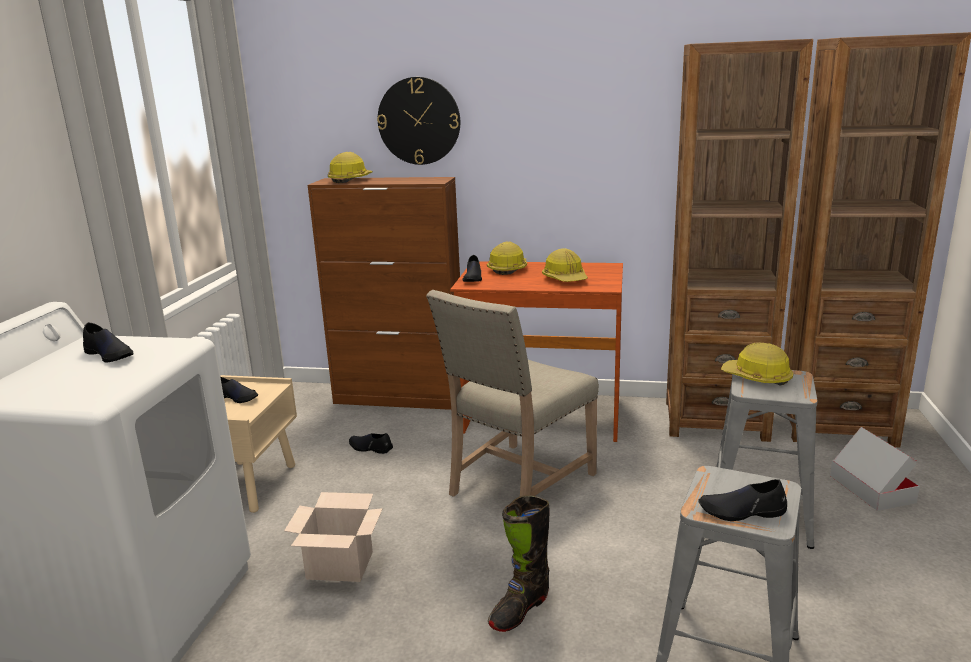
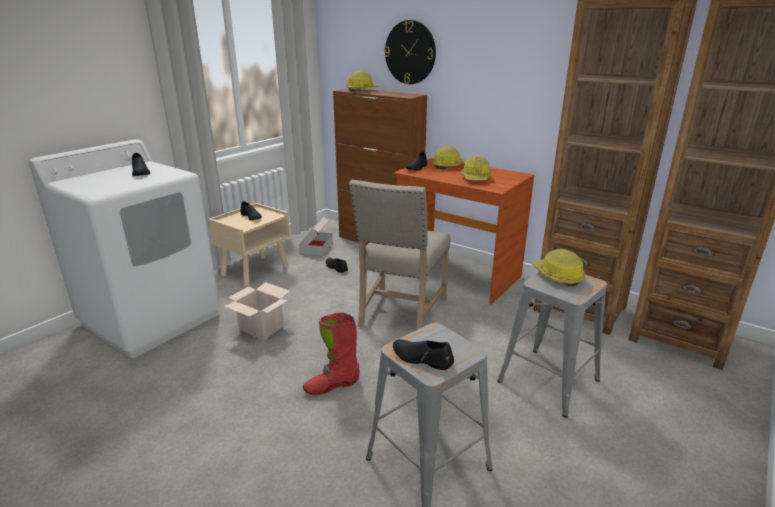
camera: 25 degrees right, 5 degrees up
(517, 484) = (400, 312): beige chair -> beige chair turned 45 degrees counterclockwise
(519, 609) = (332, 385): black boot -> red boot
(871, 489) = (661, 392): cardboard box -> cardboard box (316, 247)

